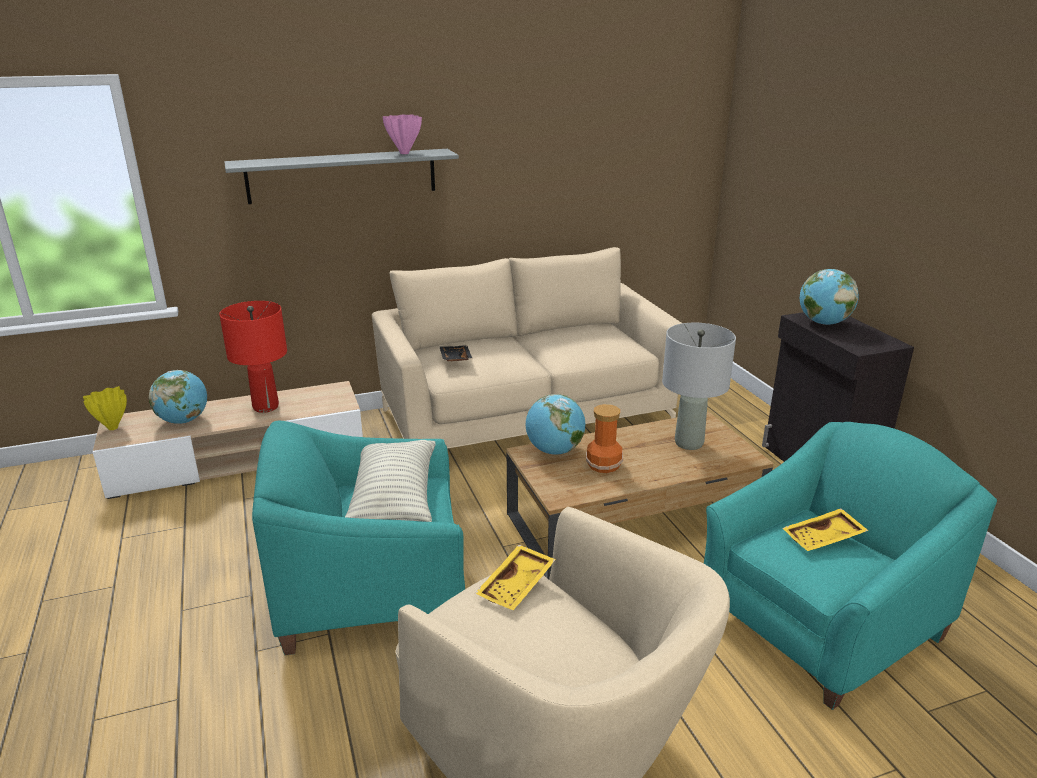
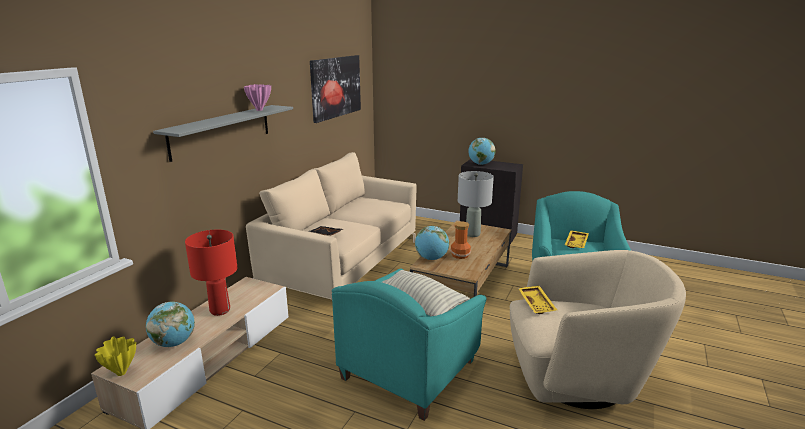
camera: 45 degrees left, 5 degrees down
(612, 133) = (336, 87): none -> picture

